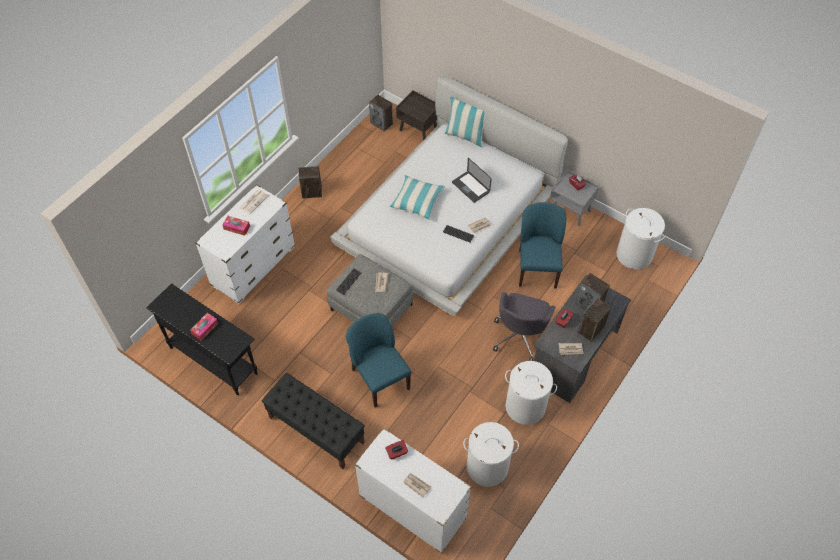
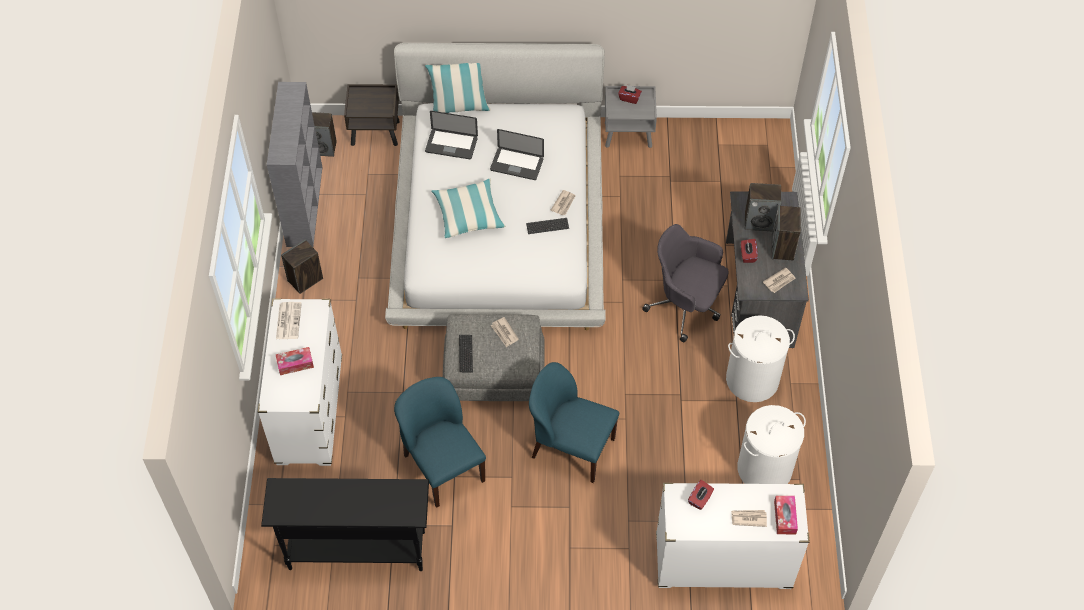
camera: 35 degrees left, 0 degrees up
(205, 328) = (359, 504): tissue box -> tissue box (785, 517)
(316, 430) = (547, 550): black bench -> none
(346, 150) = (304, 205): none -> grey bookcase
(441, 155) = (451, 145): none -> laptop
(520, 335) = (686, 306): grey office chair -> grey office chair turned 135 degrees clockwise
(537, 268) = (643, 220): blue chair -> blue chair (443, 467)
(634, 255) = (734, 146): white laundry basket -> none

